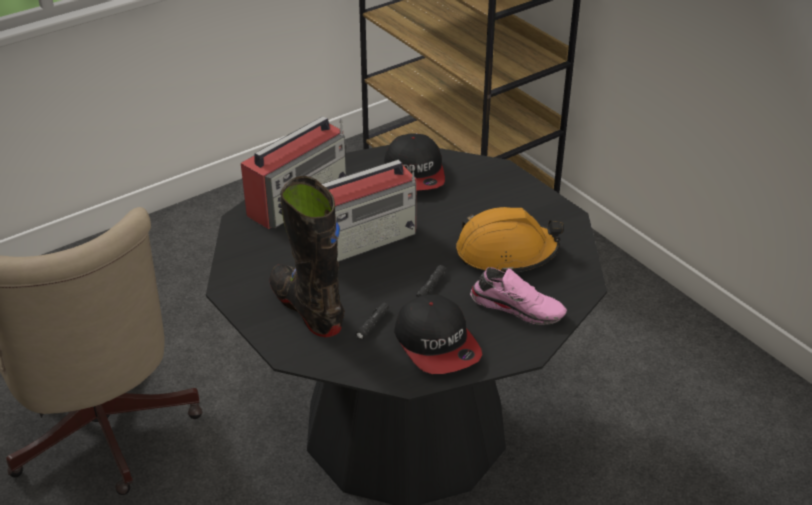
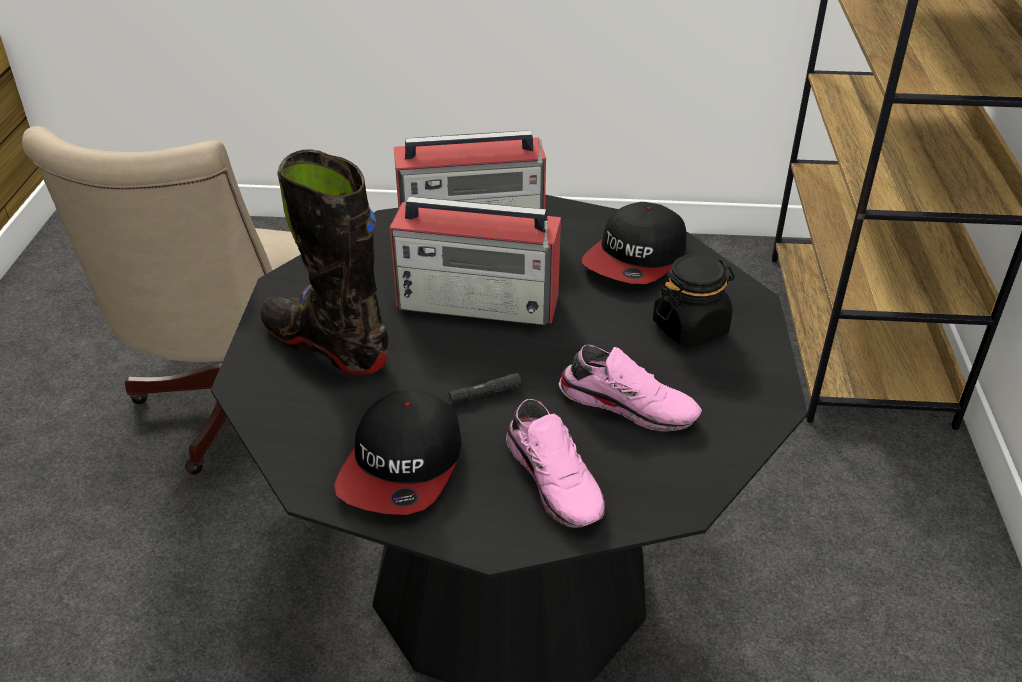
camera: 40 degrees right, 0 degrees up
(307, 308) = (326, 345): black boot -> black boot turned 60 degrees counterclockwise
(372, 324) = (366, 400): black flashlight -> none
(488, 198) = (690, 328): none -> black jar
(506, 252) = (629, 404): orange hard hat -> pink shoe

